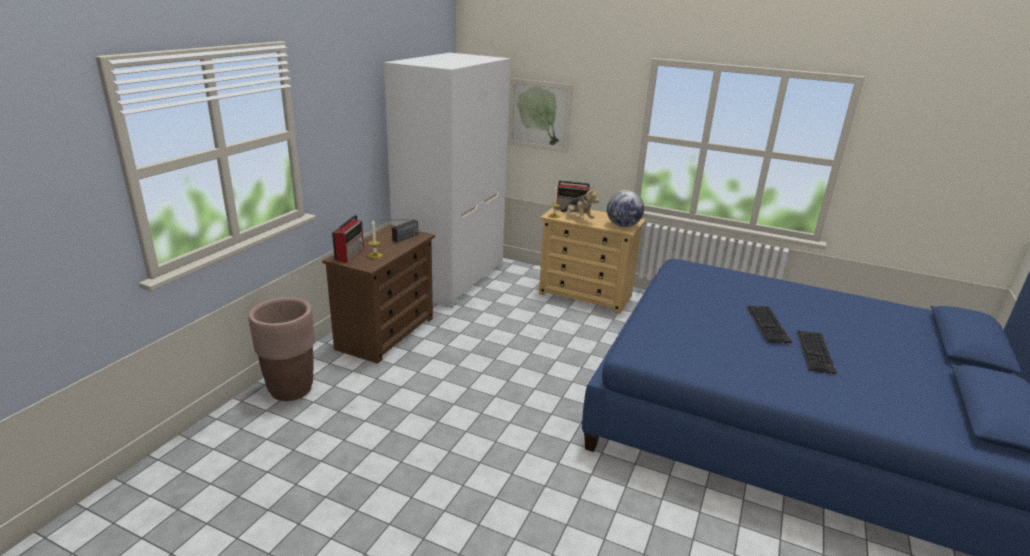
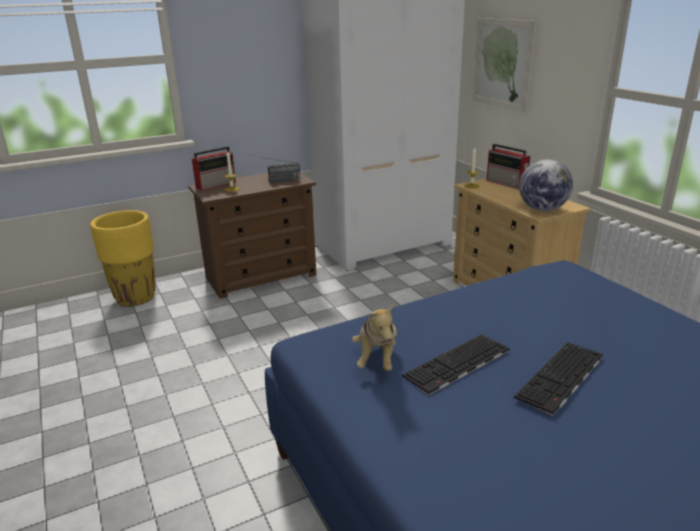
camera: 40 degrees right, 0 degrees up
(291, 389) = (136, 297): brown planter -> yellow planter
(577, 218) = (496, 193): plush toy -> plush toy (377, 358)
(816, 352) = (579, 445): keyboard -> keyboard (457, 364)

